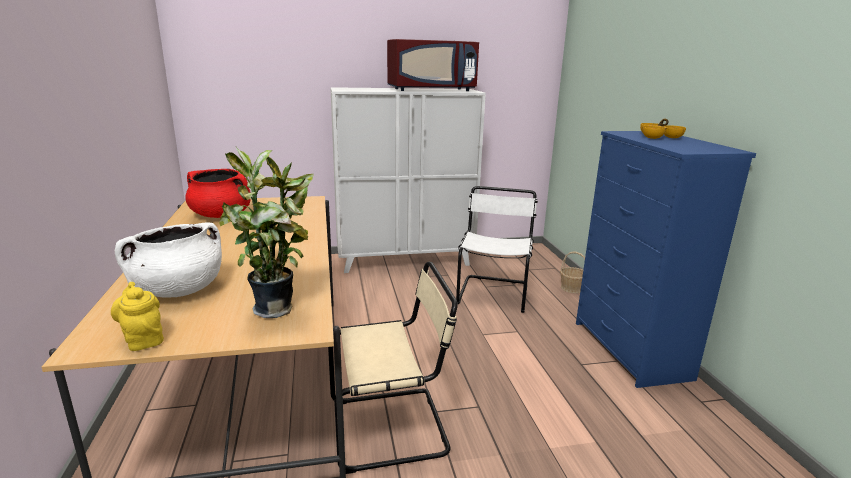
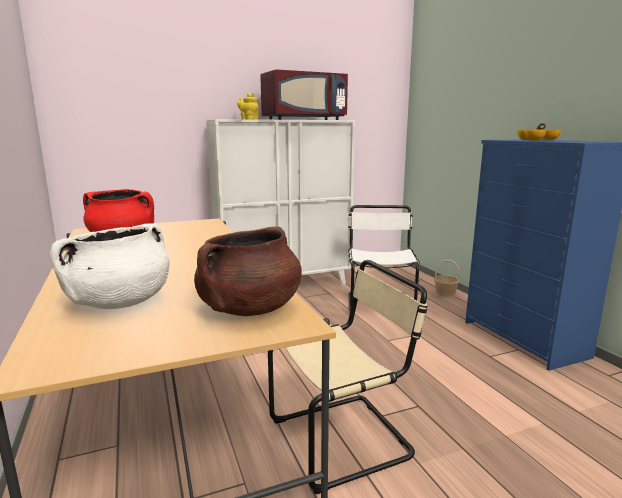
camera: 10 degrees left, 5 degrees down
(143, 339) = (108, 352): yellow teapot -> yellow teapot (248, 119)
(278, 309) = (249, 309): potted plant -> brown cooking pot

